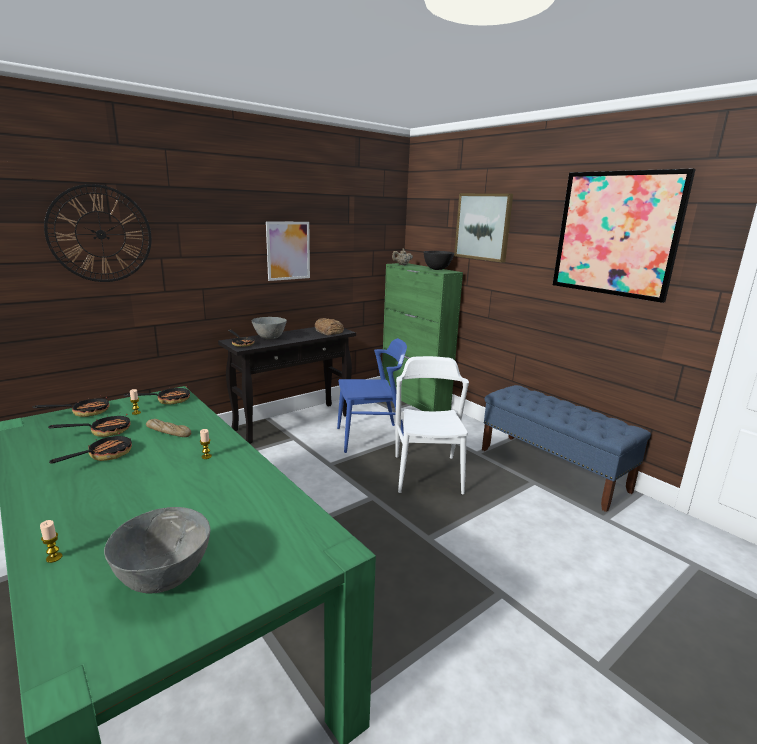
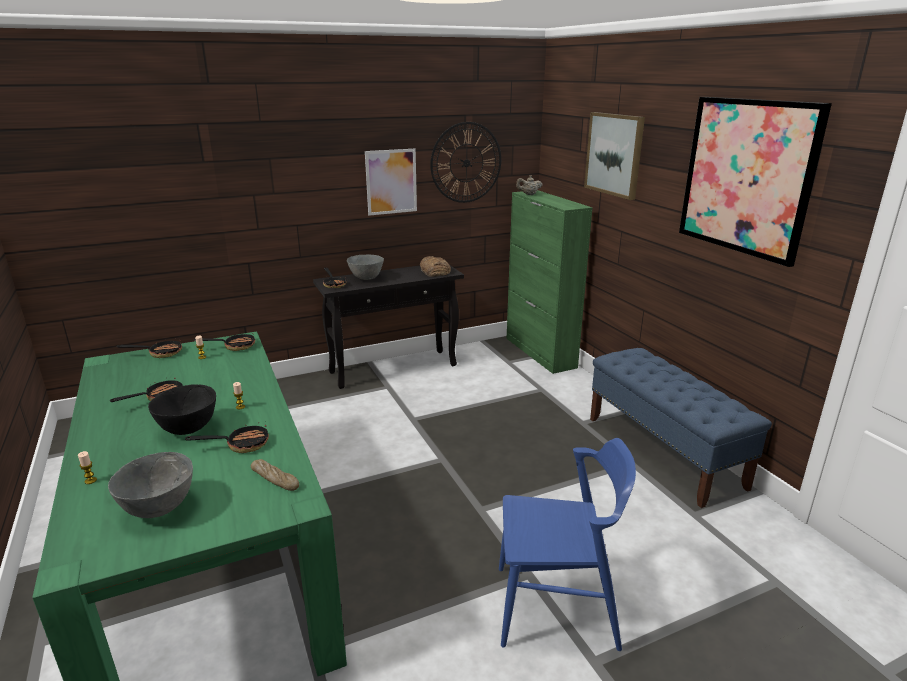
camera: 15 degrees right, 5 degrees up
(100, 234) = (194, 174): wall clock -> wall clock (466, 163)
(104, 431) = (168, 374): frying pan -> frying pan (241, 444)
(168, 432) = (220, 380): bread -> bread (275, 479)
(371, 438) = (470, 393): blue chair -> blue chair (556, 607)
(427, 473) = (513, 440): white chair -> none
(437, 269) = (564, 202): black bowl -> black bowl (188, 429)

